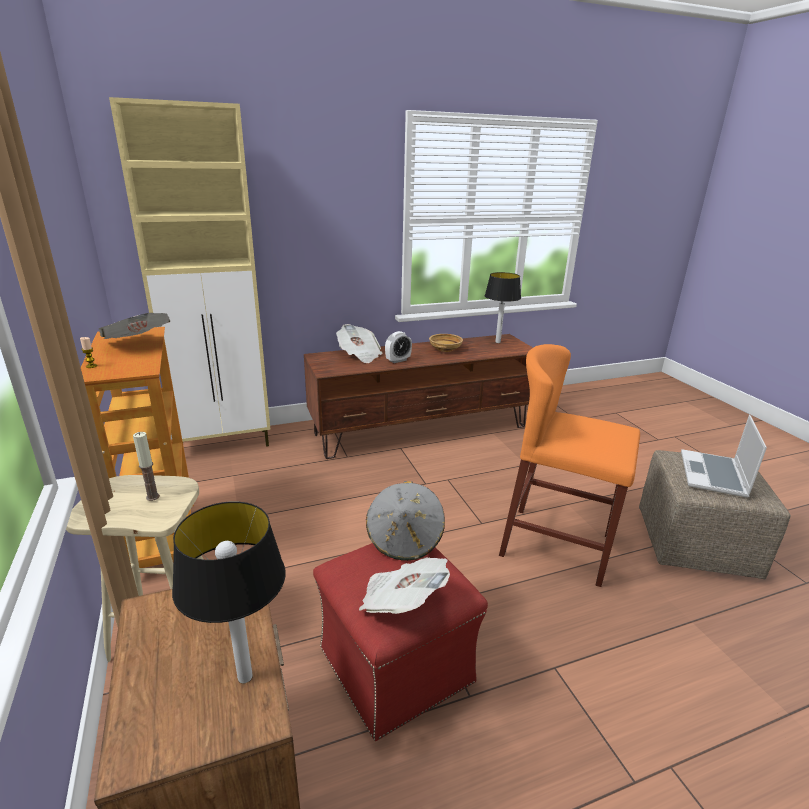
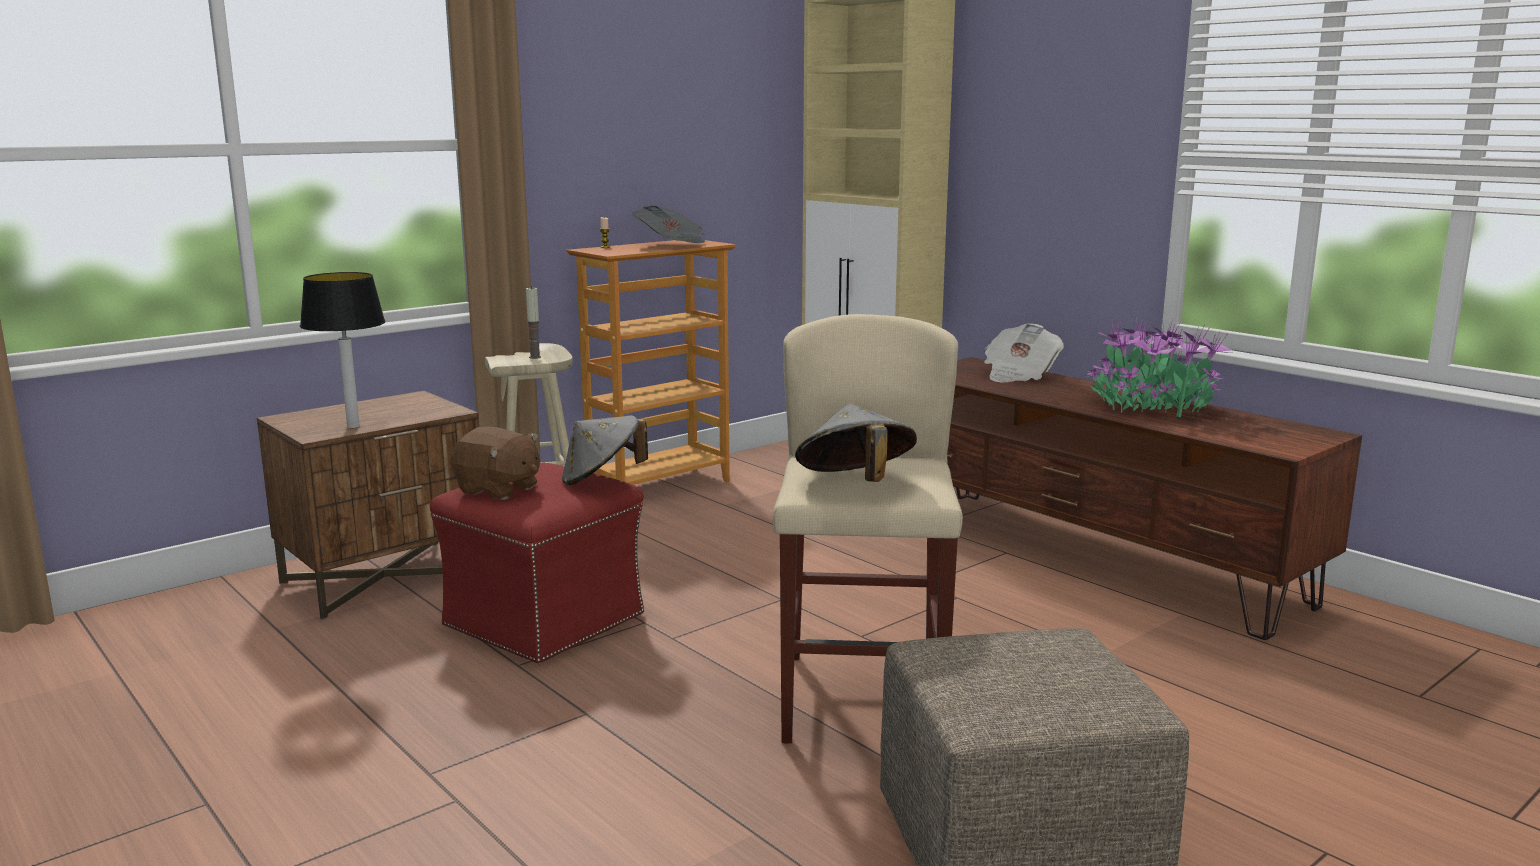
camera: 70 degrees right, 10 degrees down
(398, 360) = (1038, 392): alarm clock -> none
(402, 602) = (498, 490): newspaper -> brown plush toy
(445, 349) = (1152, 407): beige bowl -> potted plant
(498, 342) = (1280, 431): table lamp -> none
(556, 545) = (862, 700): orange stool -> beige stool
(613, 441) = (855, 484): none -> grey hat
(714, 475) = (1014, 665): laptop -> none

